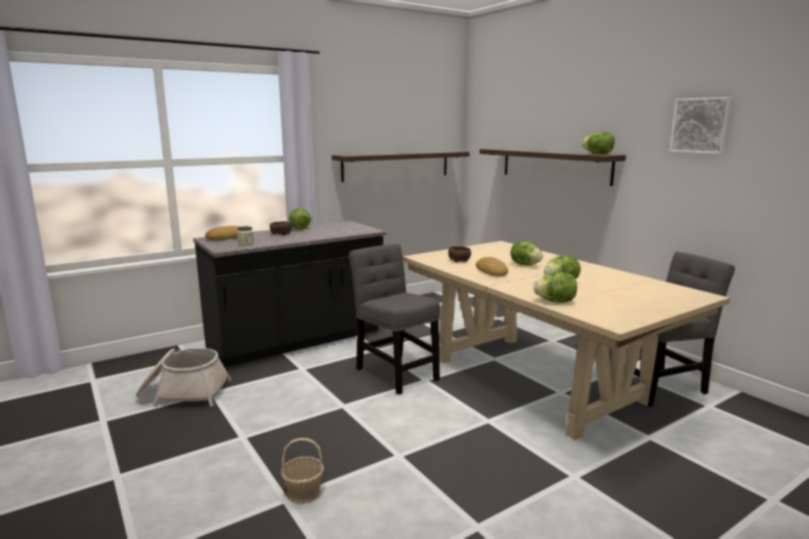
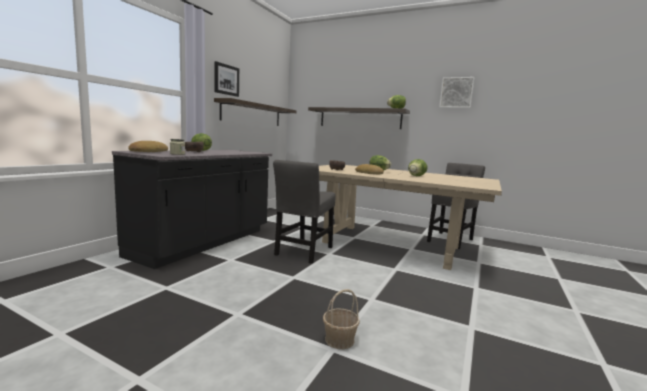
camera: 30 degrees left, 5 degrees down
(183, 393) = (135, 293): basket -> none
(350, 127) = (226, 80): none -> picture
(395, 372) = (303, 252): grey chair -> grey chair turned 90 degrees counterclockwise
(555, 301) = (437, 182): lettuce -> none

